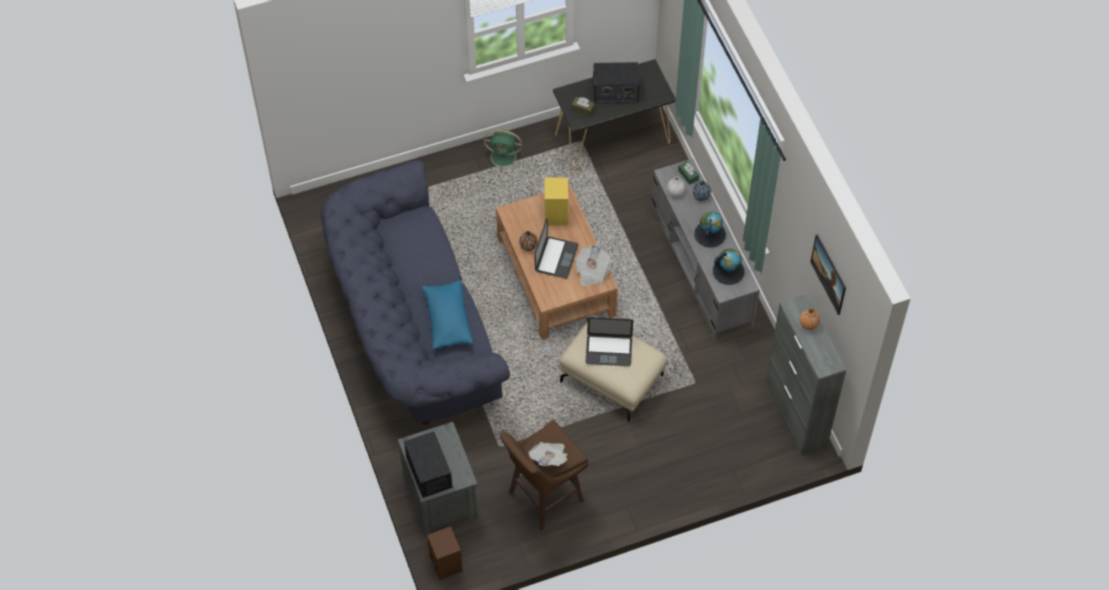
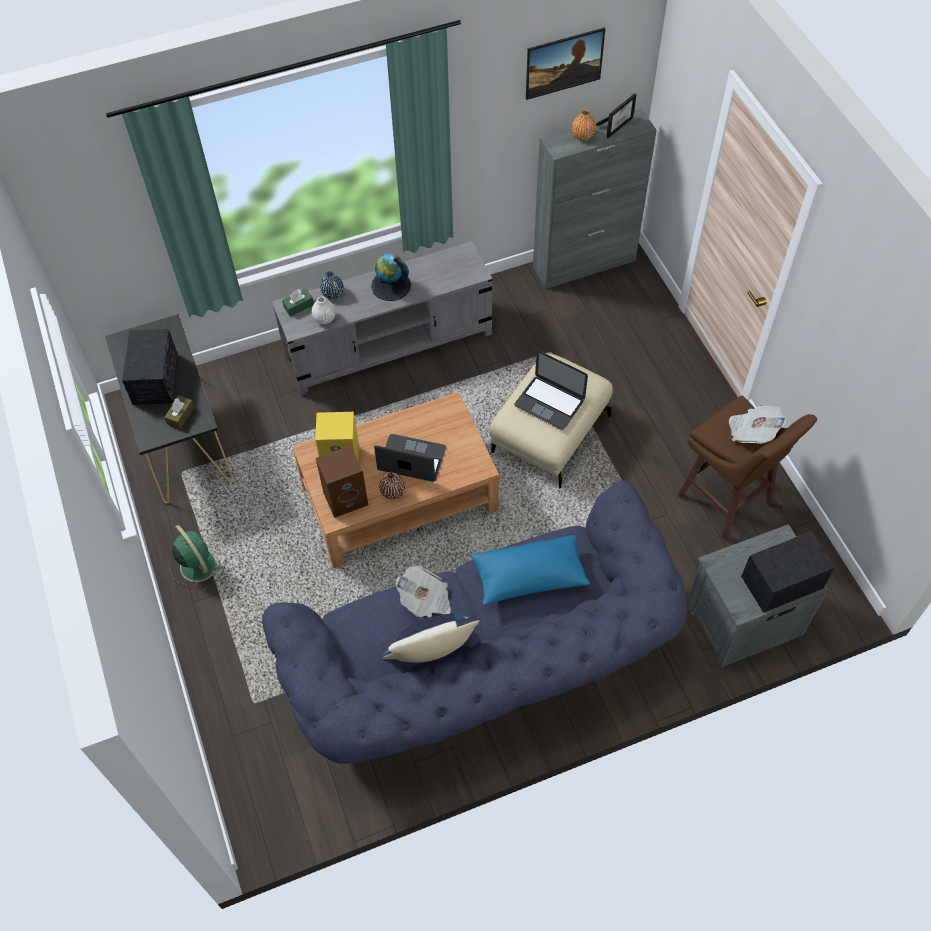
camera: 90 degrees left, 0 degrees up
(393, 263) = (431, 655): none -> blue pillow
(447, 564) = (838, 607): brown speaker -> brown speaker (346, 497)
(504, 157) = (197, 564): green fan -> green fan turned 45 degrees counterclockwise
(591, 271) = (434, 419): newspaper -> newspaper (425, 600)
(609, 350) = (549, 402): laptop -> laptop turned 120 degrees clockwise
(728, 271) = (446, 268): globe -> none
(822, 350) = (617, 125): none -> picture frame

